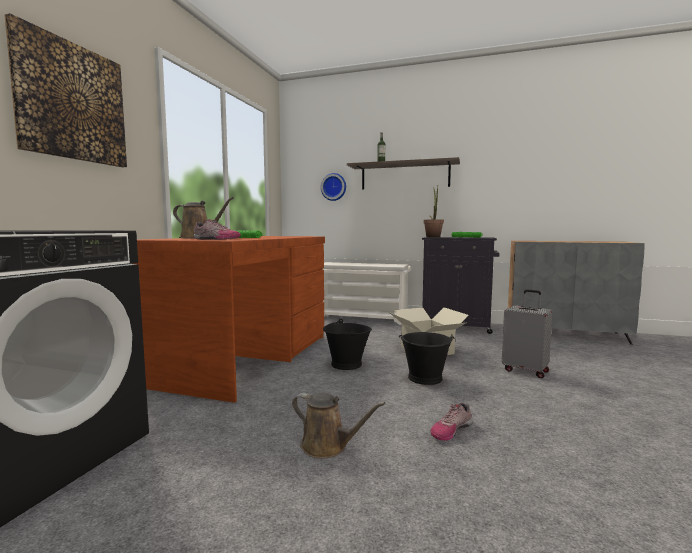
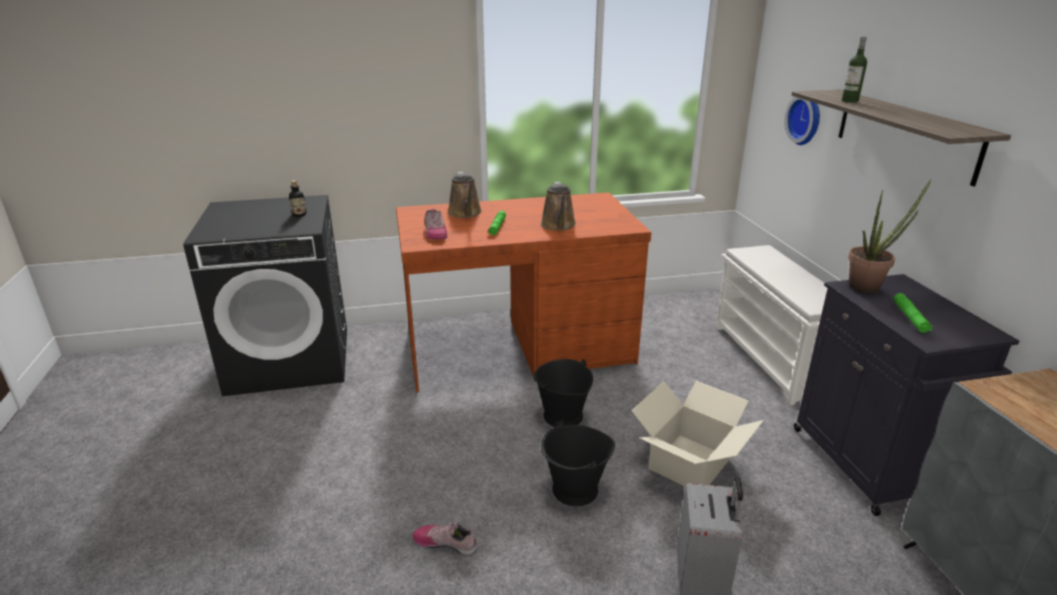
camera: 60 degrees right, 20 degrees up
(51, 229) = (299, 215): none -> bottle
(72, 102) = (367, 75): picture -> none
(328, 446) = (371, 474): brown watering can -> brown watering can (558, 225)

